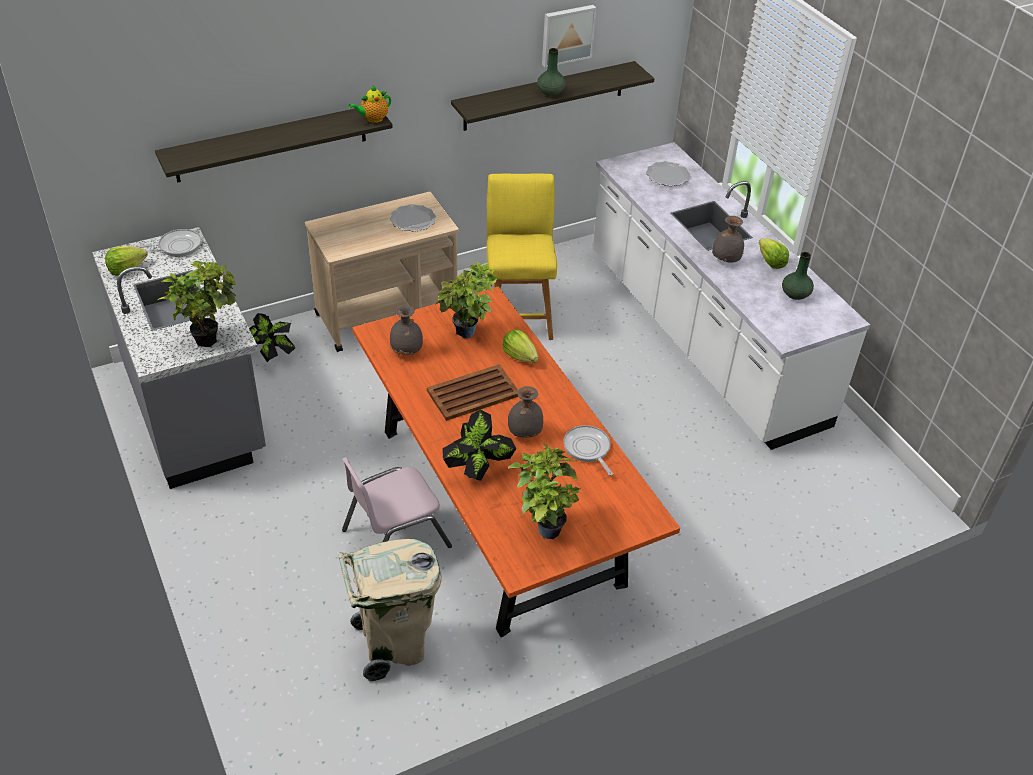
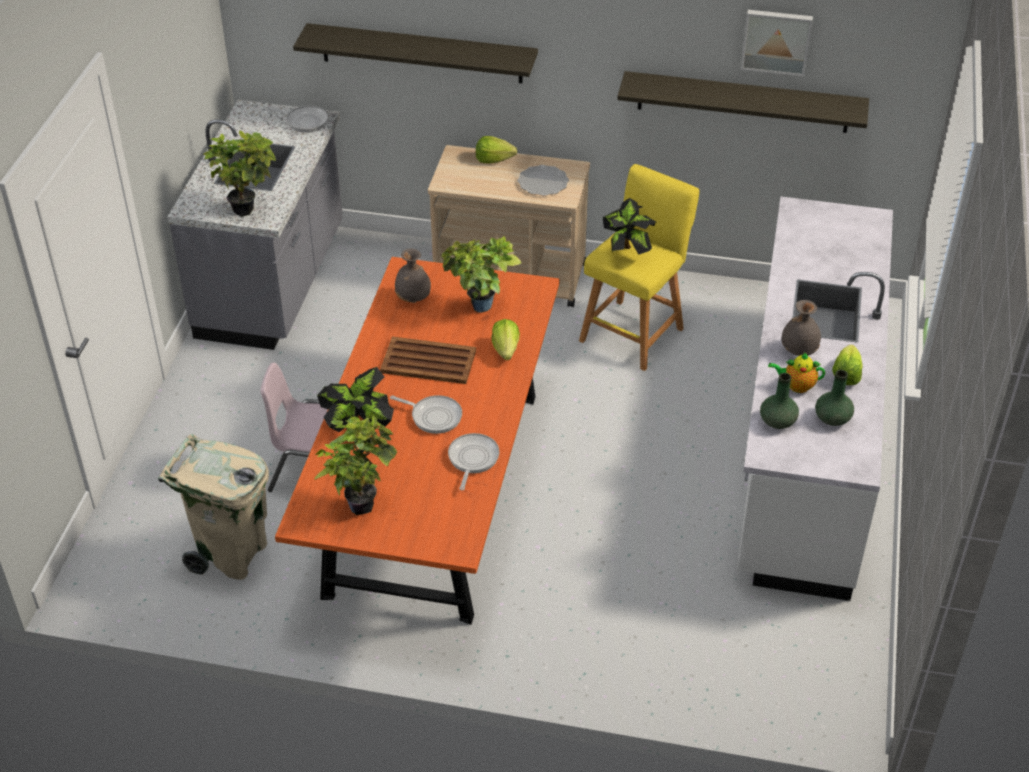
camera: 40 degrees right, 0 degrees up
(126, 269) = (247, 124): lettuce -> lettuce (493, 160)
(271, 356) = (376, 266): potted plant -> potted plant (627, 252)
(373, 119) = (516, 61): teapot -> teapot (796, 386)
(524, 432) = (433, 416): grey vase -> frying pan
(551, 92) = (734, 99): green vase -> green vase (778, 421)
(667, 176) = (840, 242): plate -> none

